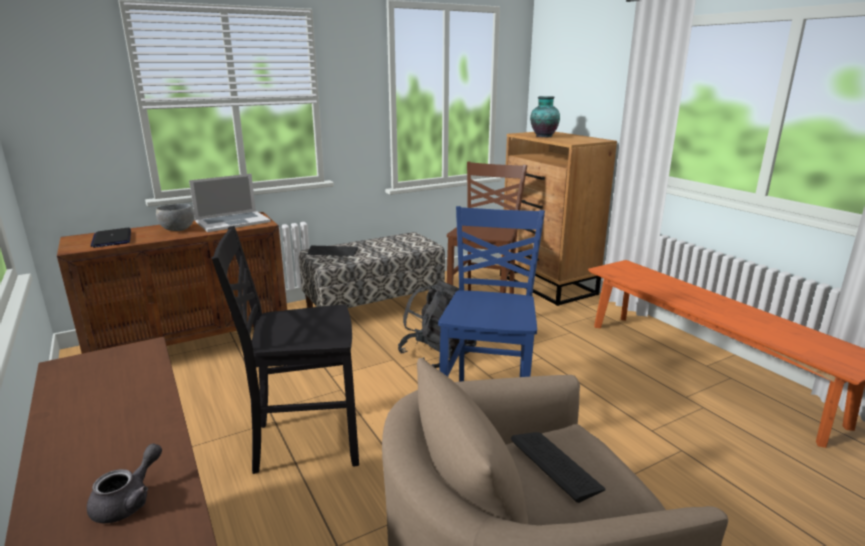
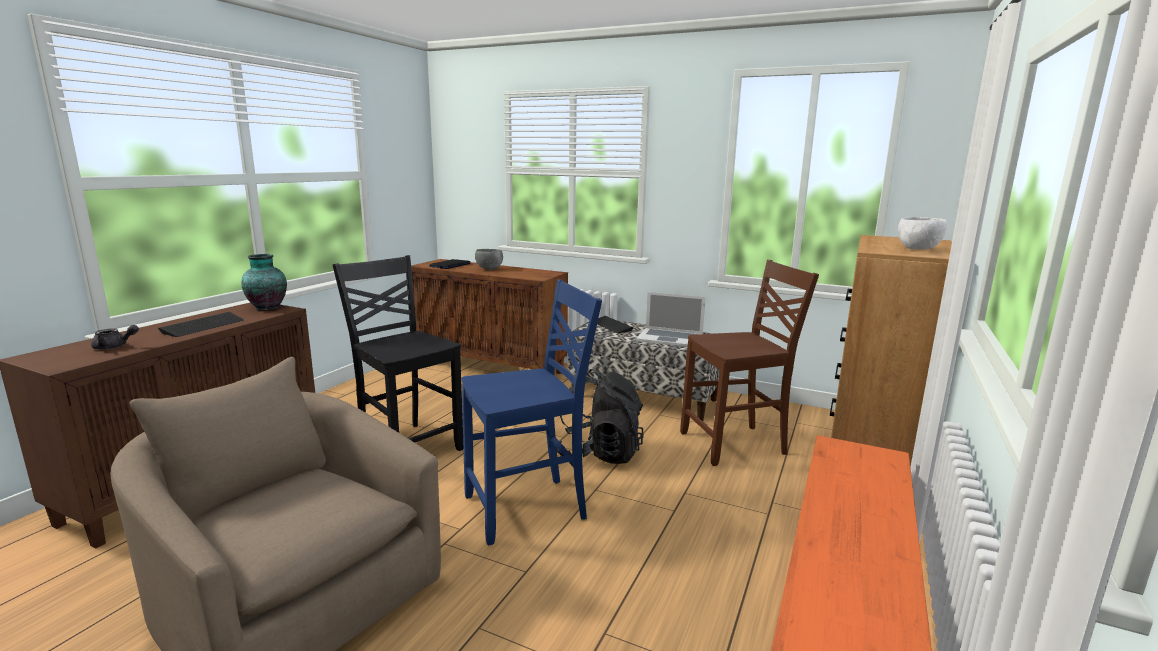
camera: 55 degrees right, 5 degrees down
(232, 221) = (529, 272): laptop -> laptop (670, 338)
(543, 136) = (884, 242): vase -> vase (267, 307)
(555, 465) = (305, 498): keyboard -> keyboard (203, 326)
(576, 138) = (918, 249): none -> white bowl

